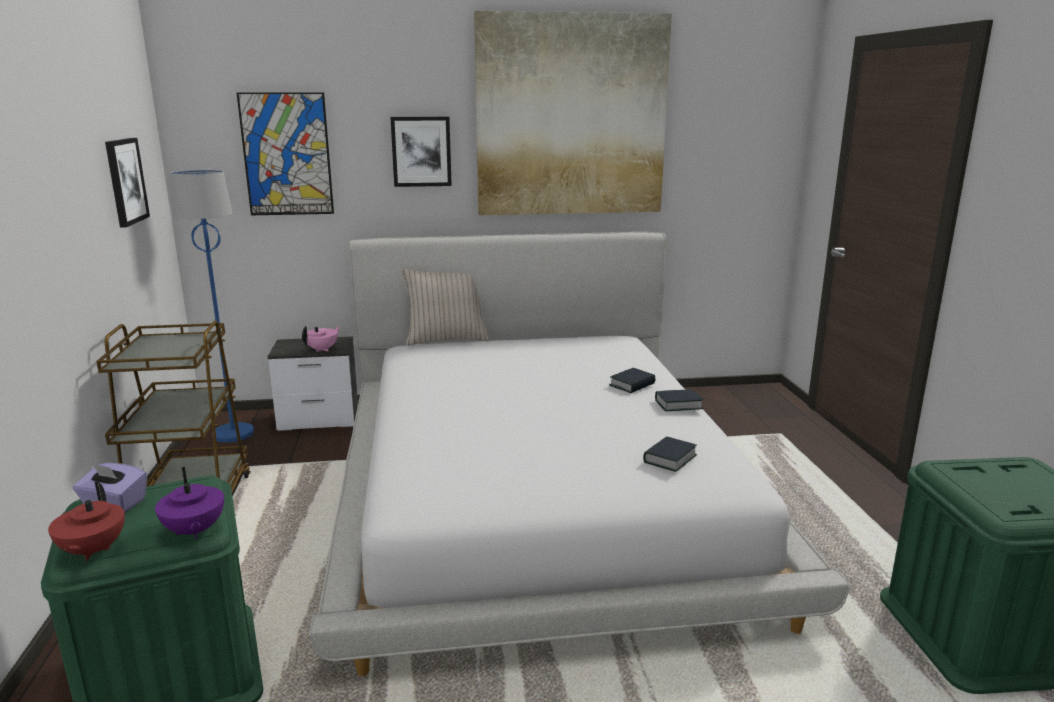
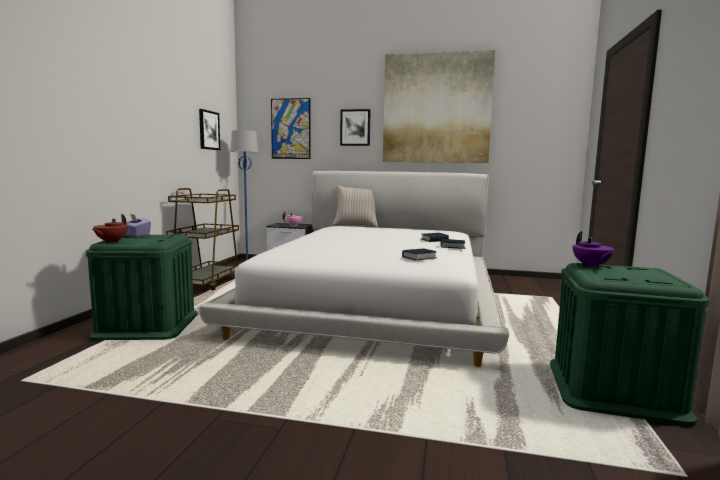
camera: 20 degrees right, 10 degrees down
(194, 531) = (155, 242): purple teapot -> purple teapot (591, 266)

